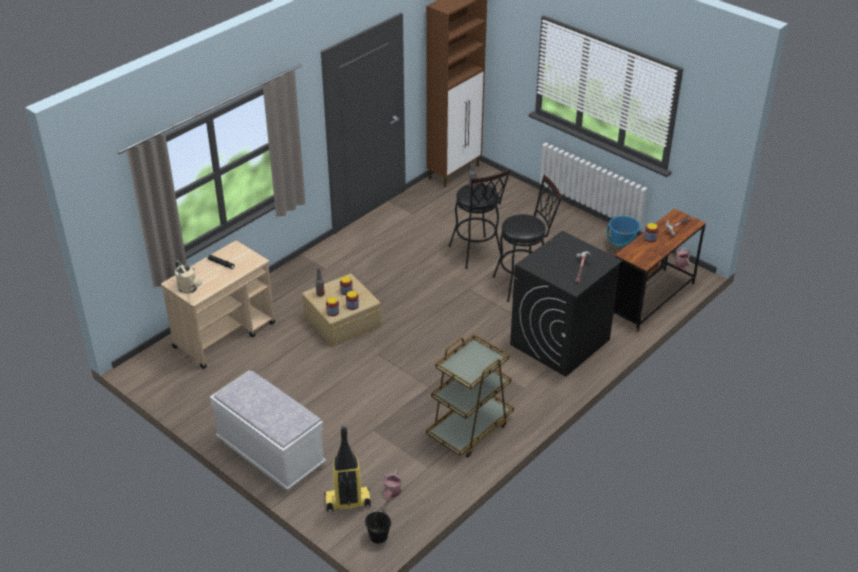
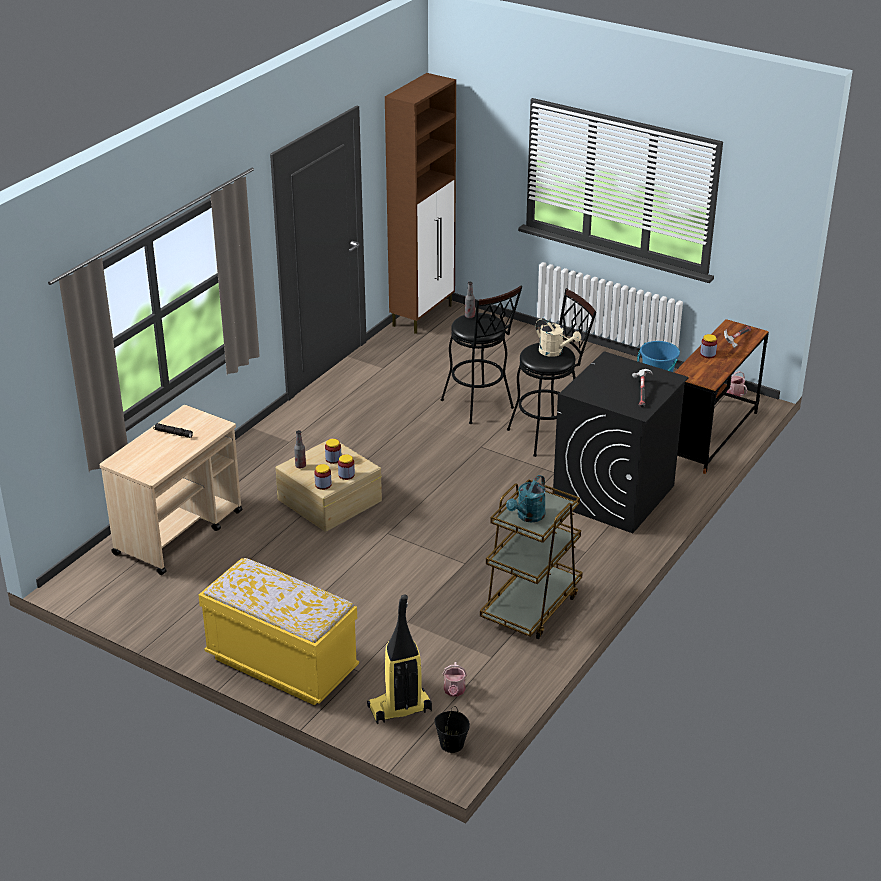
camera: 10 degrees left, 5 degrees down
(190, 289) = (141, 467): beige watering can -> beige watering can (555, 352)
(271, 453) = (282, 665): white bench -> yellow bench
(465, 366) = (528, 517): none -> turquoise watering can

